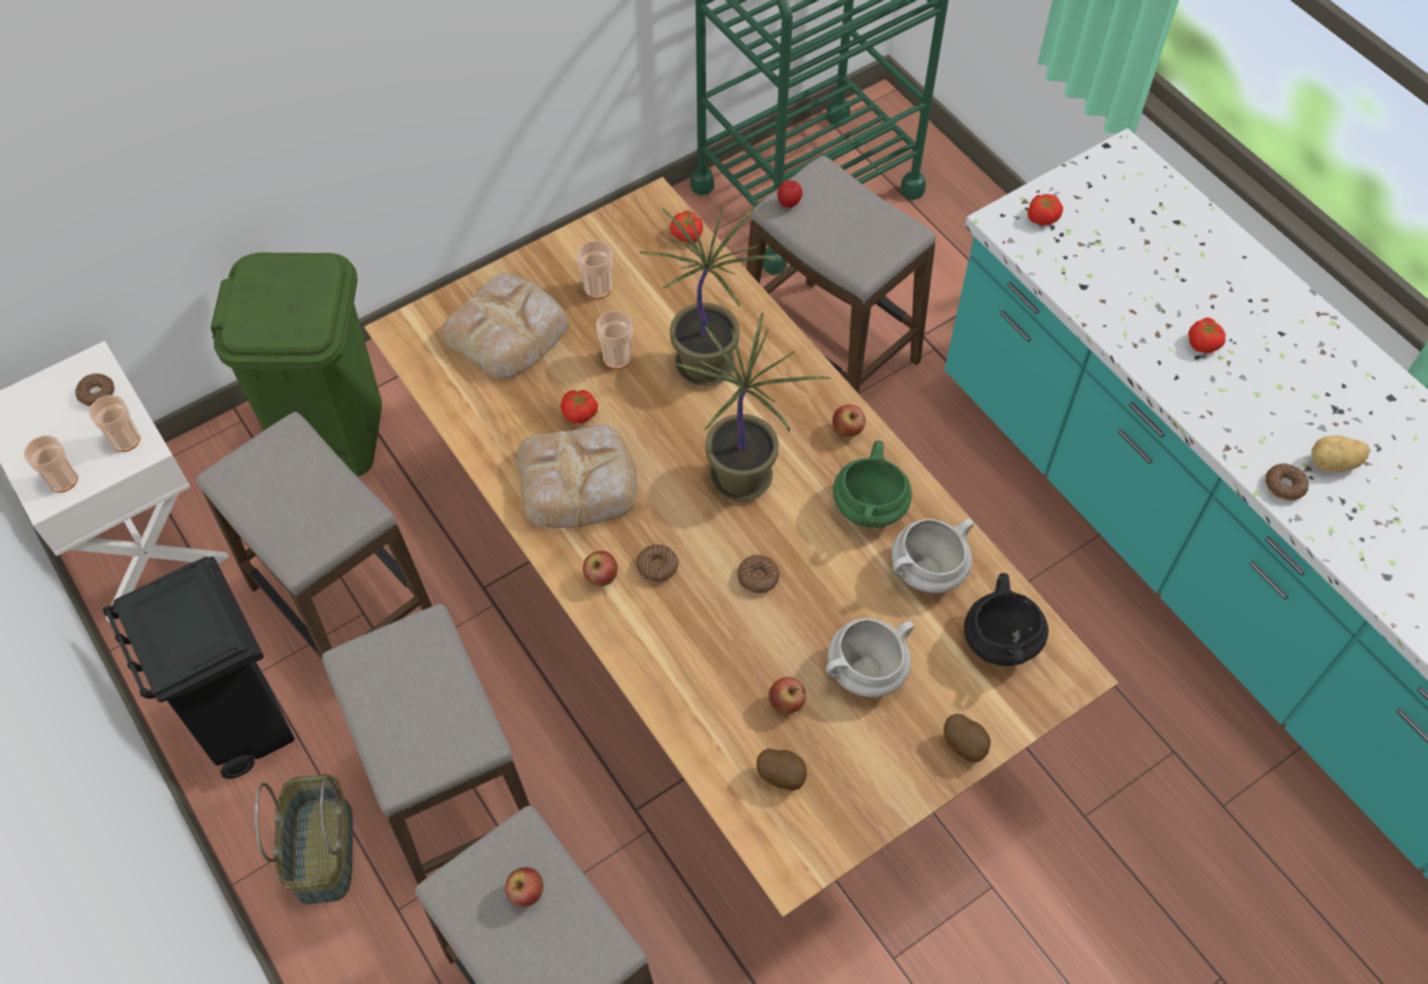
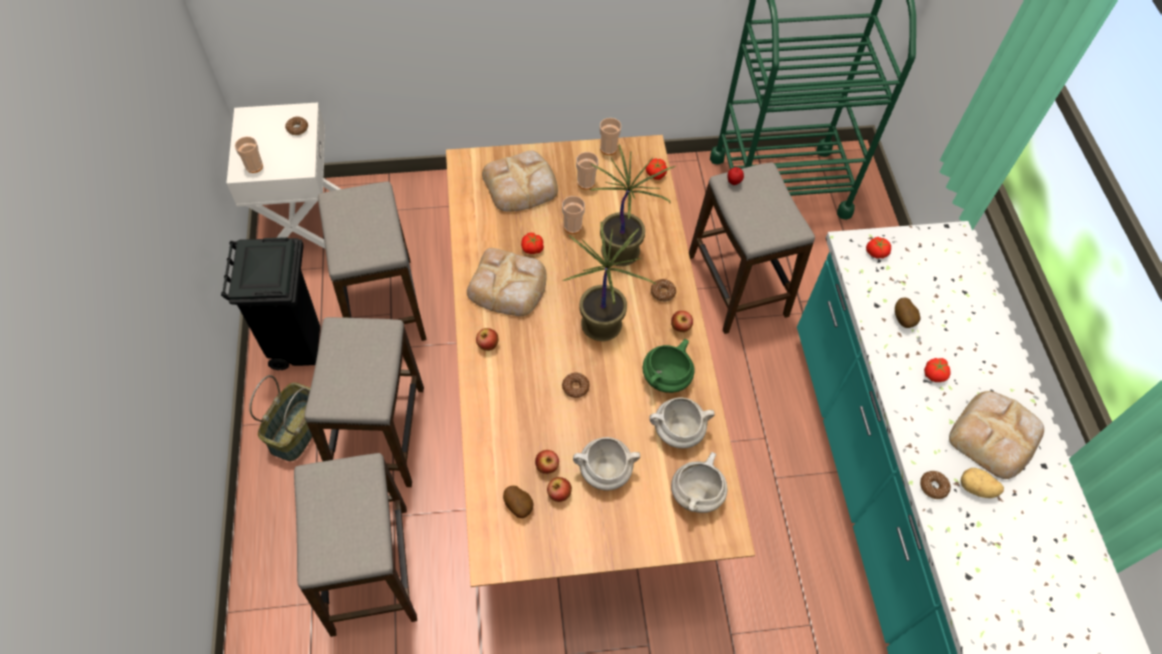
camera: 25 degrees right, 0 degrees up
(126, 440) = (297, 159): cup -> cup (608, 148)
(332, 434) = (430, 209): green trash can -> none
(526, 893) = (349, 500): apple -> apple (559, 494)
(657, 567) = (522, 354): donut -> donut (662, 293)
(965, 745) = (636, 544): potato -> potato (904, 319)
(999, 641) = (696, 493): black cooking pot -> white cooking pot
(1317, 387) = (995, 436): none -> bread

